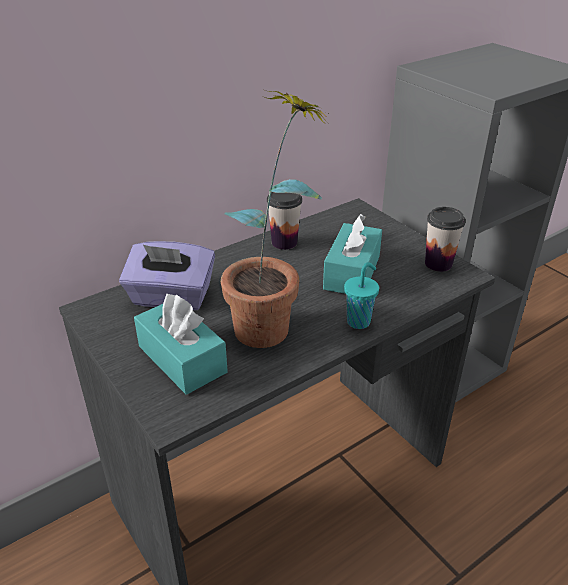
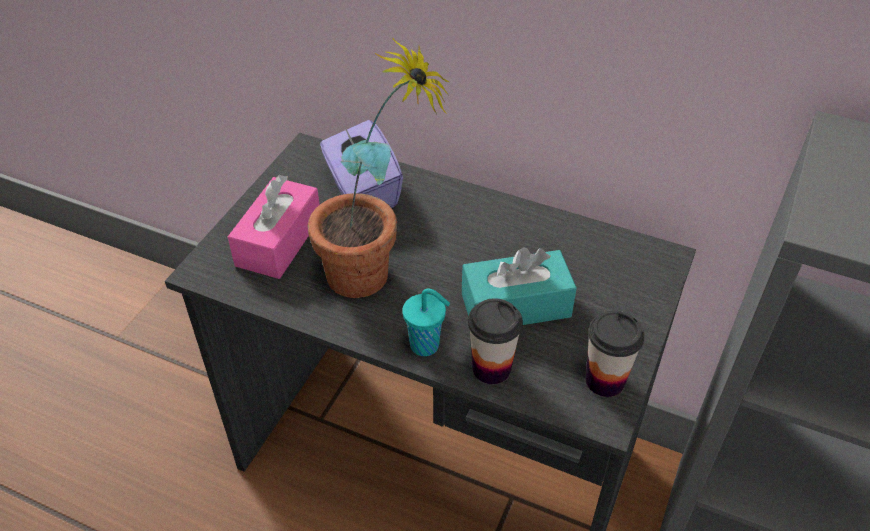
camera: 60 degrees right, 10 degrees up
(182, 359) = (279, 241): turquoise tissue box -> pink tissue box
(284, 242) = (527, 226): cup -> cup (491, 368)

